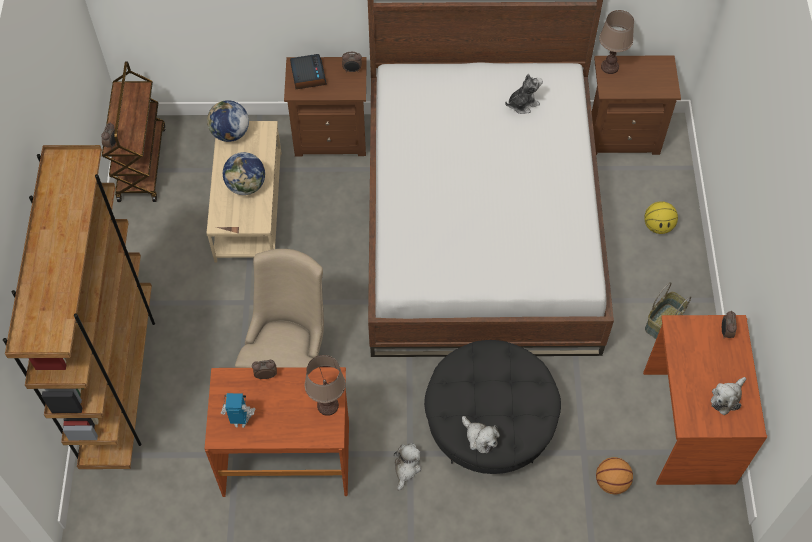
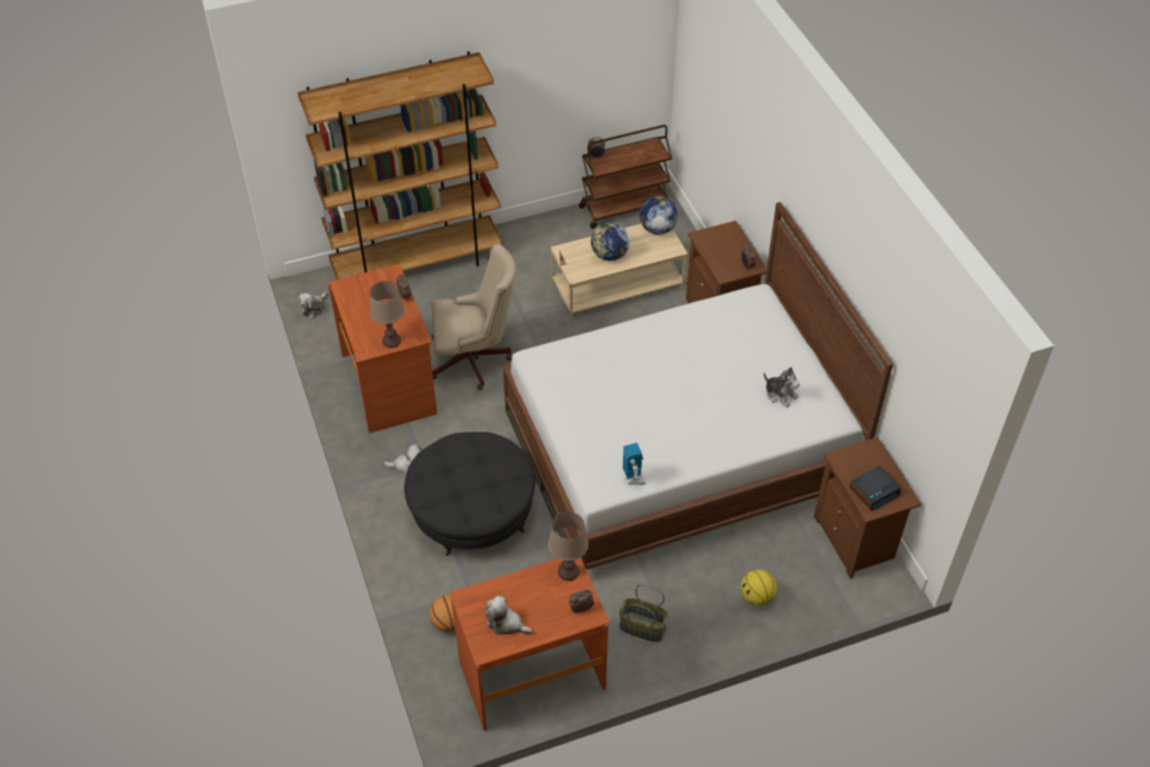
camera: 70 degrees right, 10 degrees down
(240, 419) = (360, 294): toy robot -> toy robot (633, 479)
(308, 75) = (724, 239): alarm clock -> alarm clock (874, 491)
(480, 438) = (426, 477): plush toy -> plush toy (314, 308)
(610, 67) = (870, 452): brown table lamp -> brown table lamp (568, 572)

